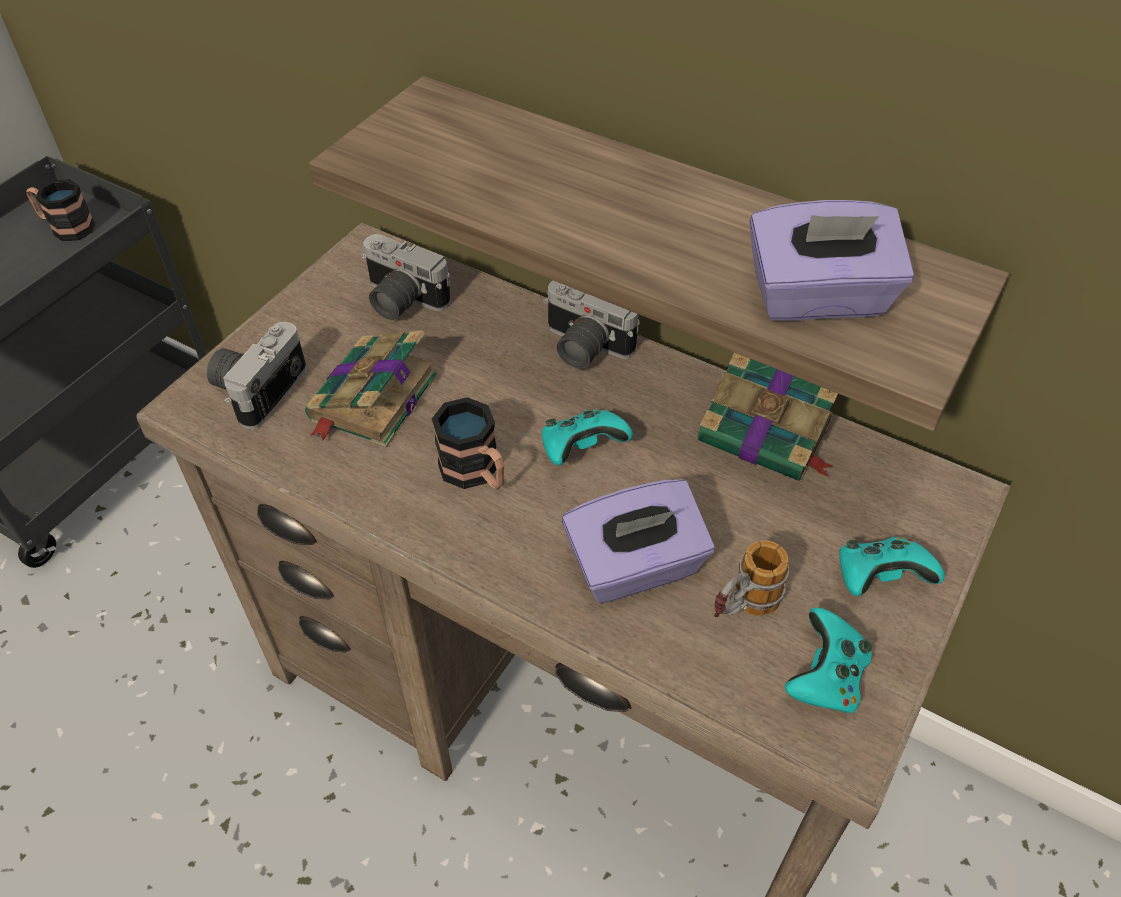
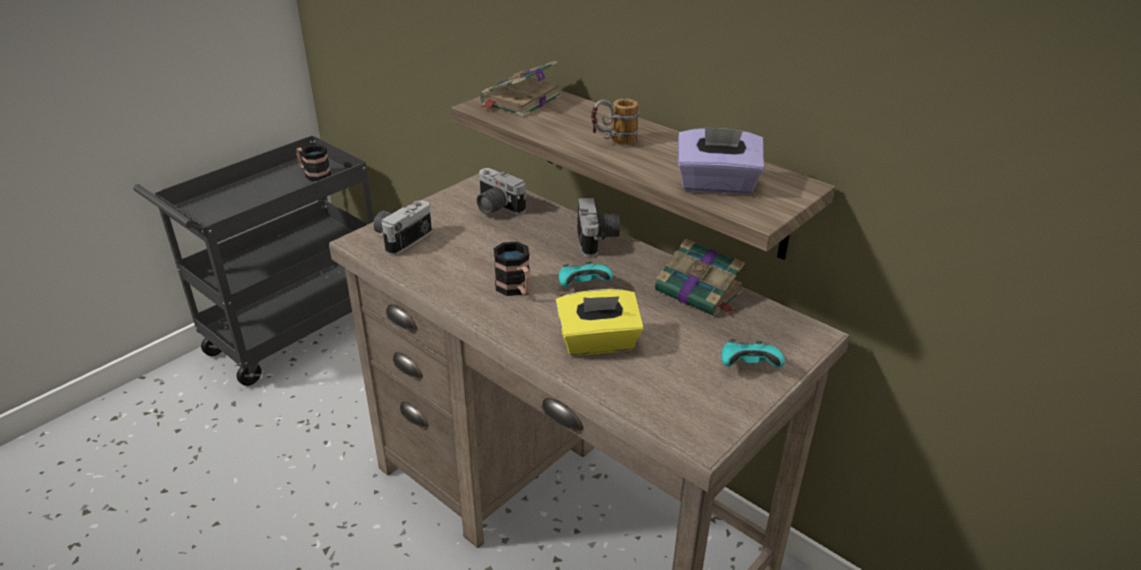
camera: 10 degrees right, 15 degrees down
(372, 400) = (465, 250): book -> book (520, 100)
(582, 348) = (598, 240): camera -> camera turned 135 degrees counterclockwise
(635, 567) = (598, 343): purple tissue box -> yellow tissue box
(741, 609) = (657, 370): mug -> mug (613, 142)
(825, 678) = (698, 407): turquoise game controller -> none

